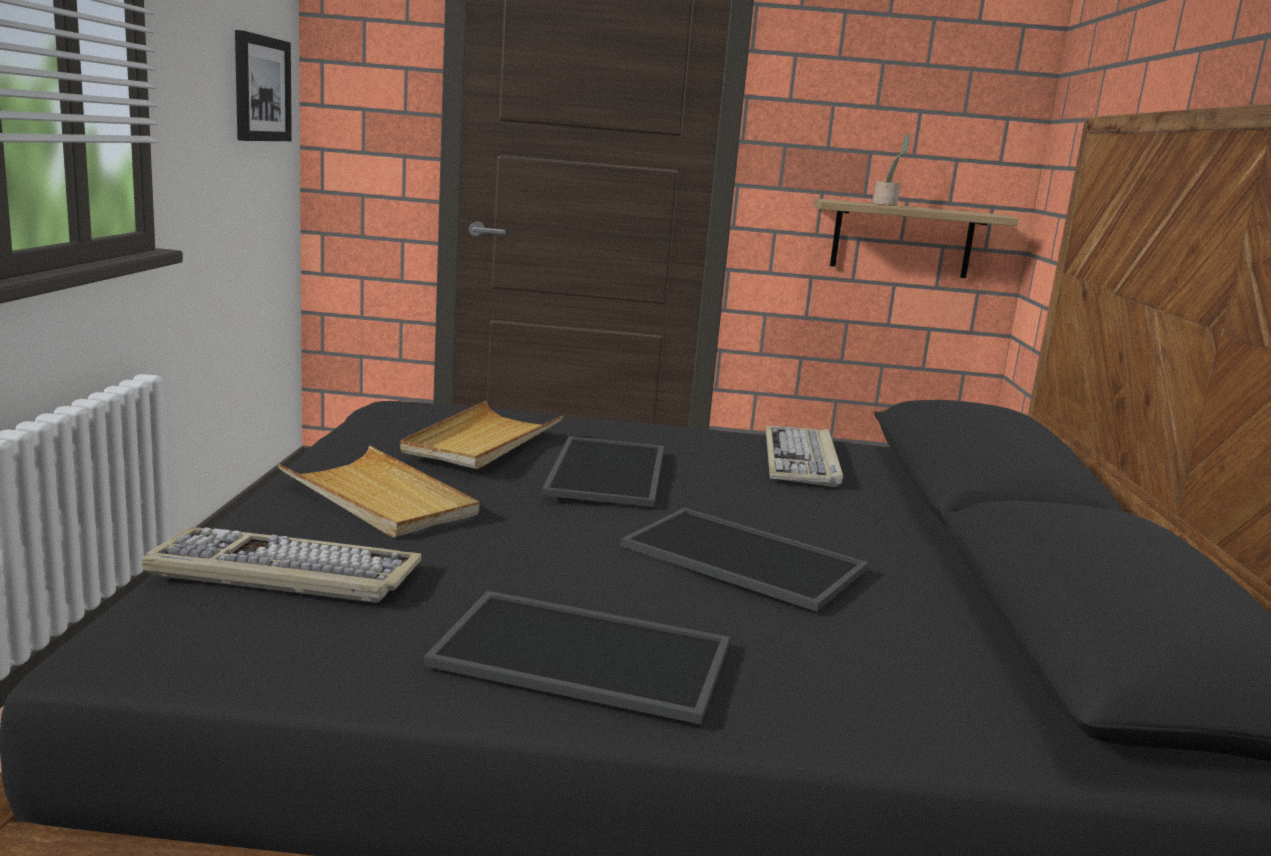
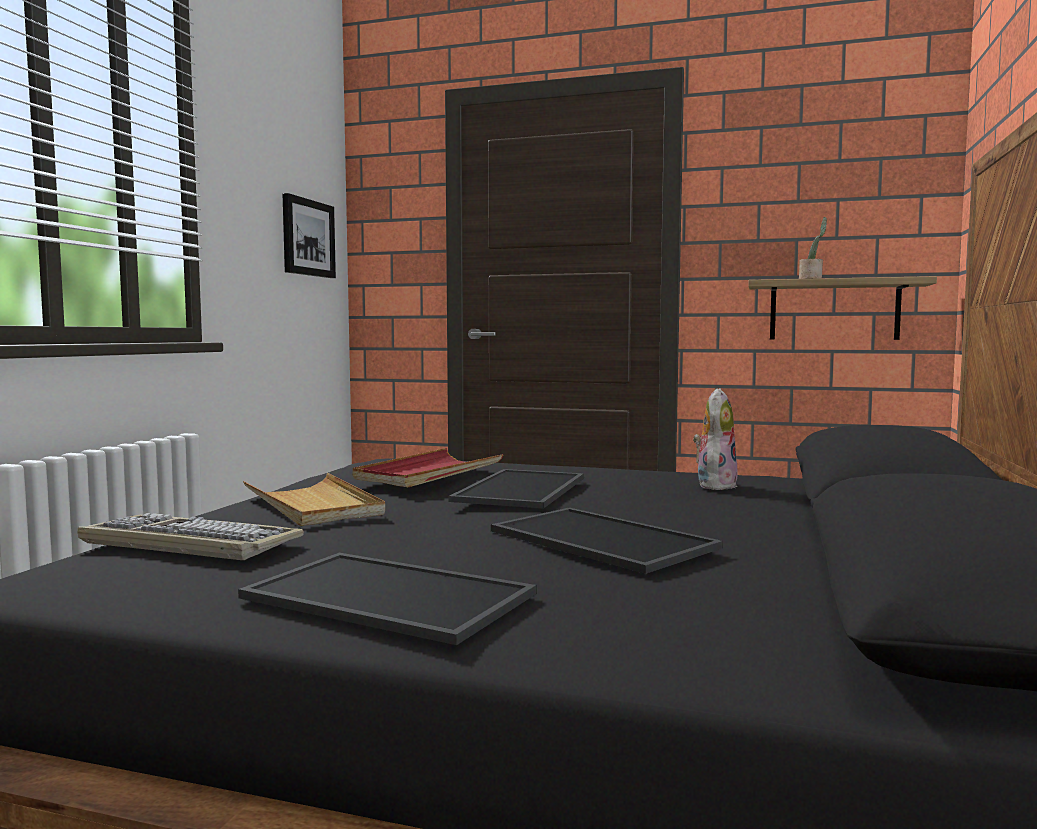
camera: 15 degrees right, 10 degrees down
(482, 441) = (428, 473): beige tray -> red tray
(801, 460) = (714, 485): keyboard -> plush toy

